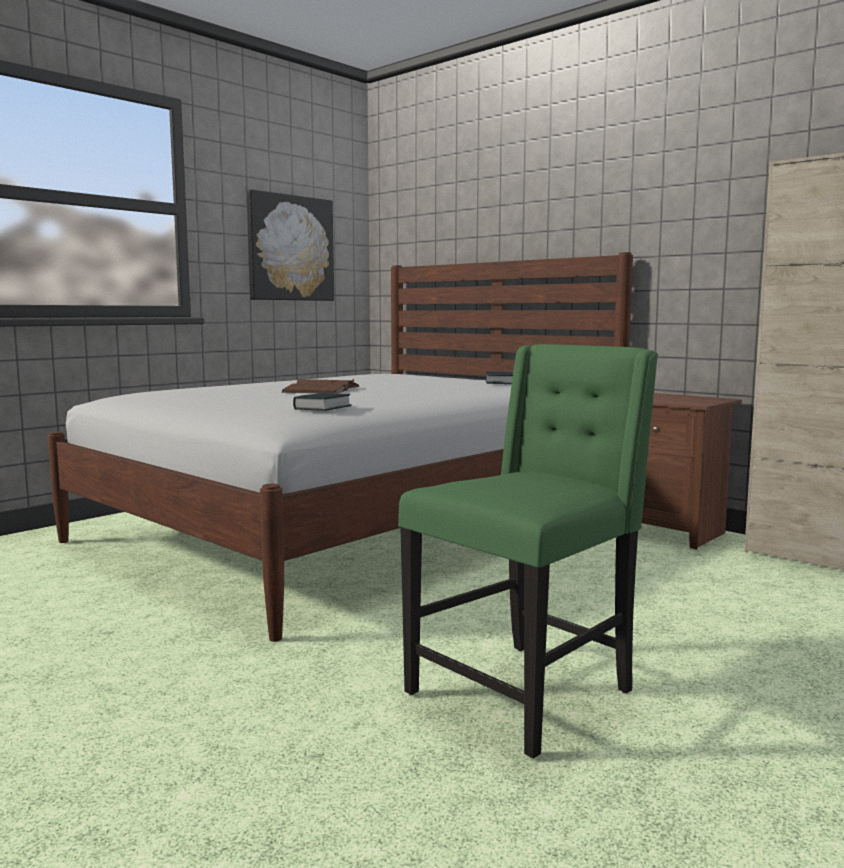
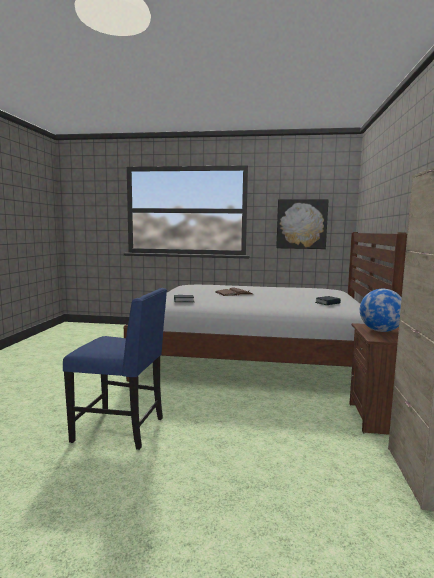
camera: 55 degrees right, 0 degrees up
(524, 692) = (121, 429): green chair -> blue chair
(664, 398) = (380, 331): none -> globe

